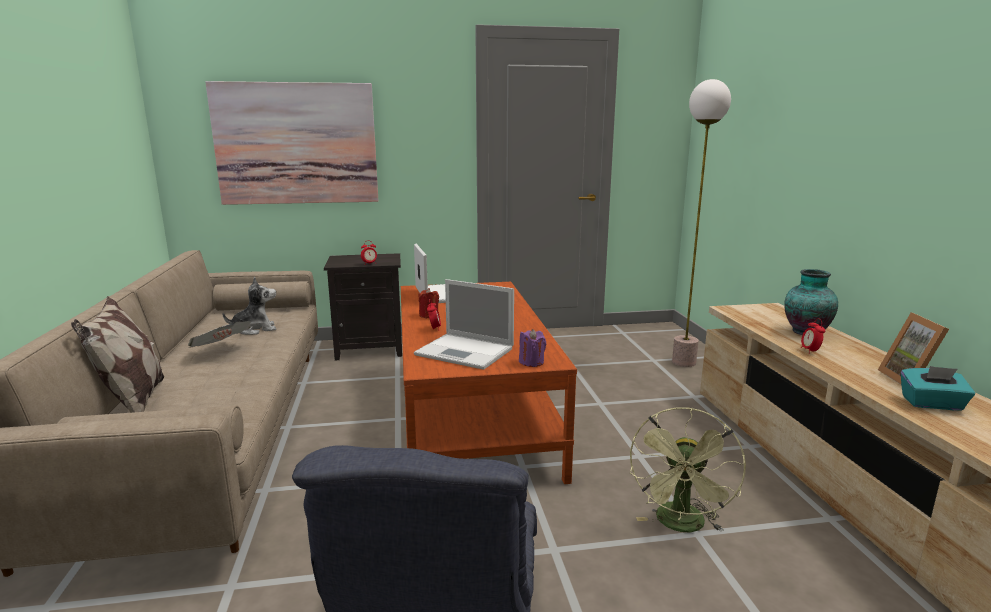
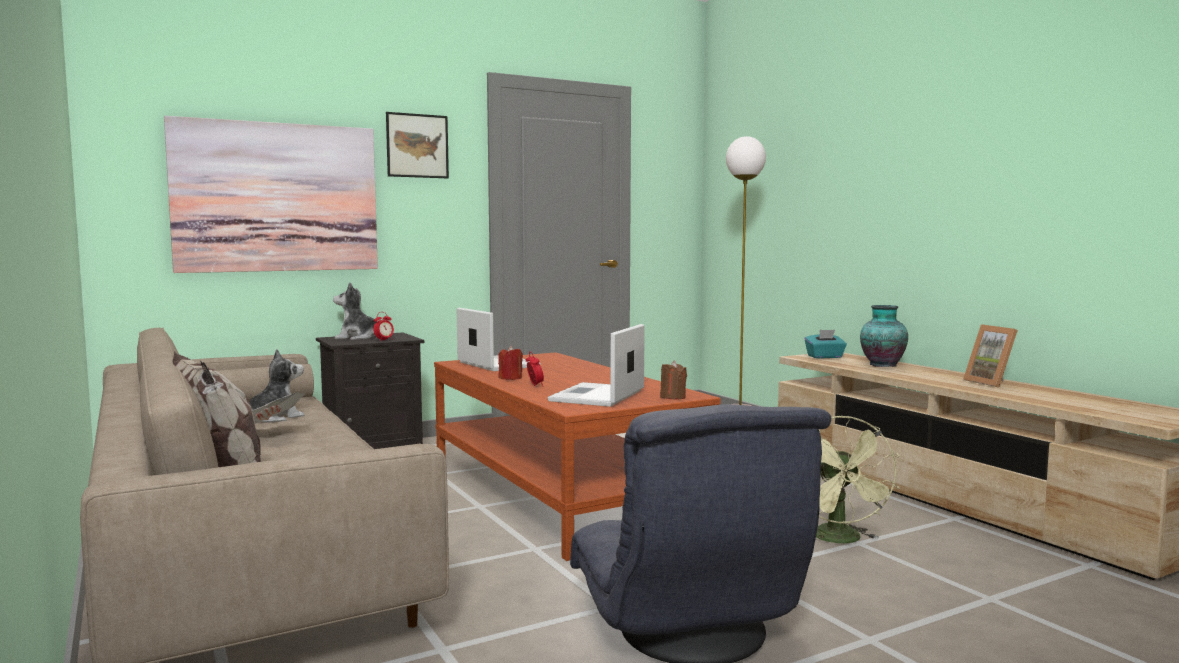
camera: 20 degrees left, 10 degrees down
(356, 258) = (358, 338): none -> plush toy
(411, 96) = (417, 146): none -> picture
(466, 352) = (597, 396): laptop -> laptop turned 105 degrees clockwise
(531, 362) = (673, 397): purple candle -> brown candle
(810, 351) = (899, 374): alarm clock -> none
(932, 404) = (1020, 392): turquoise tissue box -> turquoise tissue box (825, 357)

